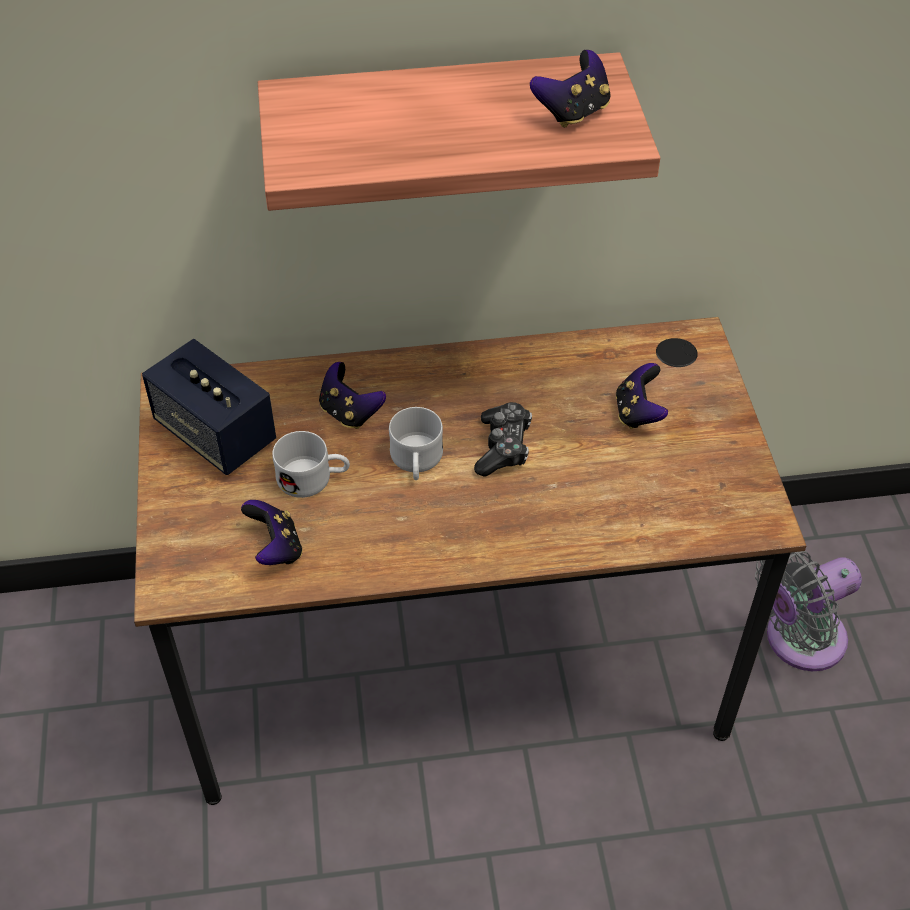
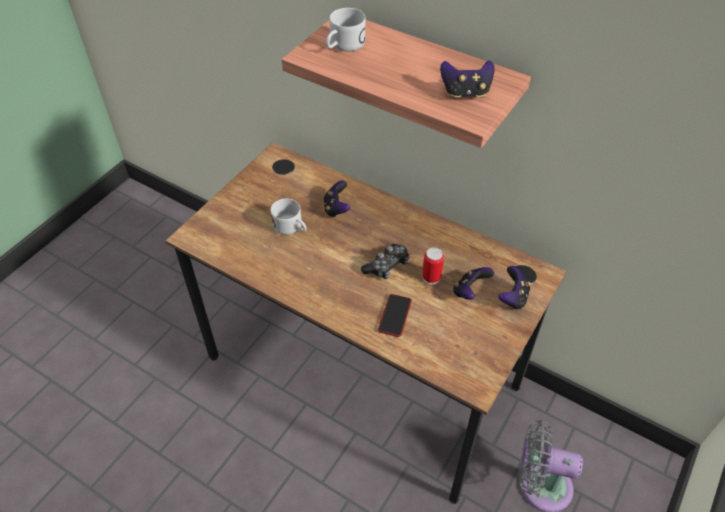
camera: 40 degrees right, 0 degrees up
(215, 433) = (273, 184): speaker -> none
(276, 549) = (245, 247): game controller -> game controller (513, 298)
(416, 462) = (341, 248): white mug -> white mug (343, 46)
(574, 425) = (431, 277): none -> can
(582, 504) = (394, 316): none -> phone

